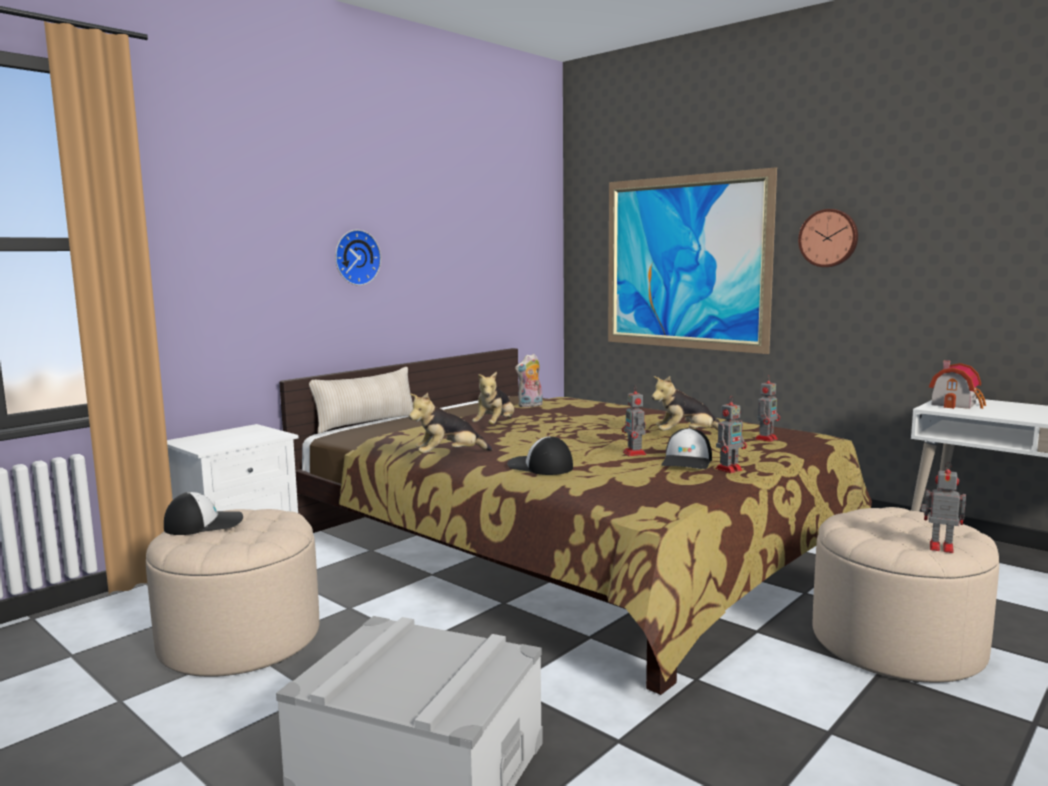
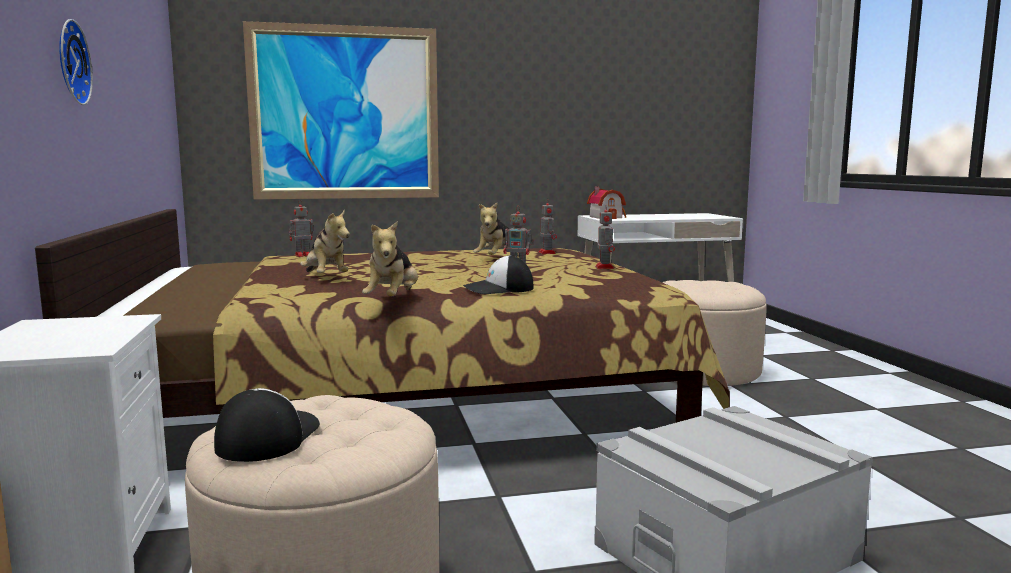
camera: 55 degrees left, 0 degrees up
(366, 423) = (125, 306): beige pillow -> none
(530, 405) = (281, 262): plush toy -> none
(687, 462) = (568, 268): cap -> none
(829, 238) = (485, 95): wall clock -> none
(939, 547) = (745, 289): toy robot -> toy robot (301, 255)

